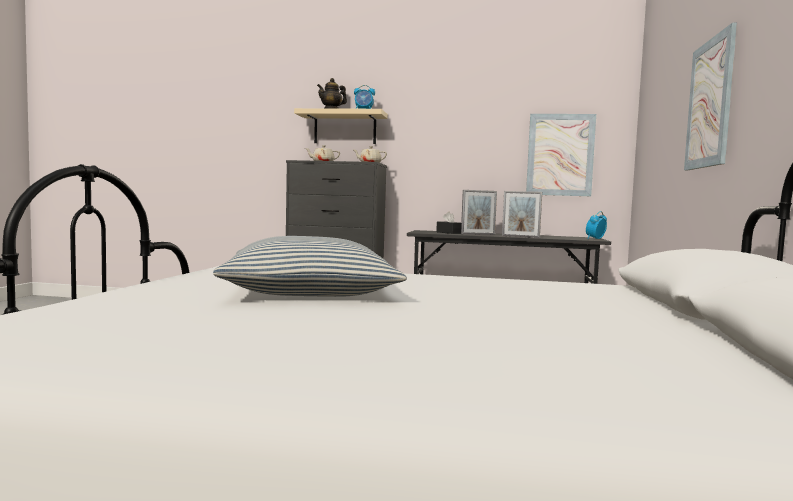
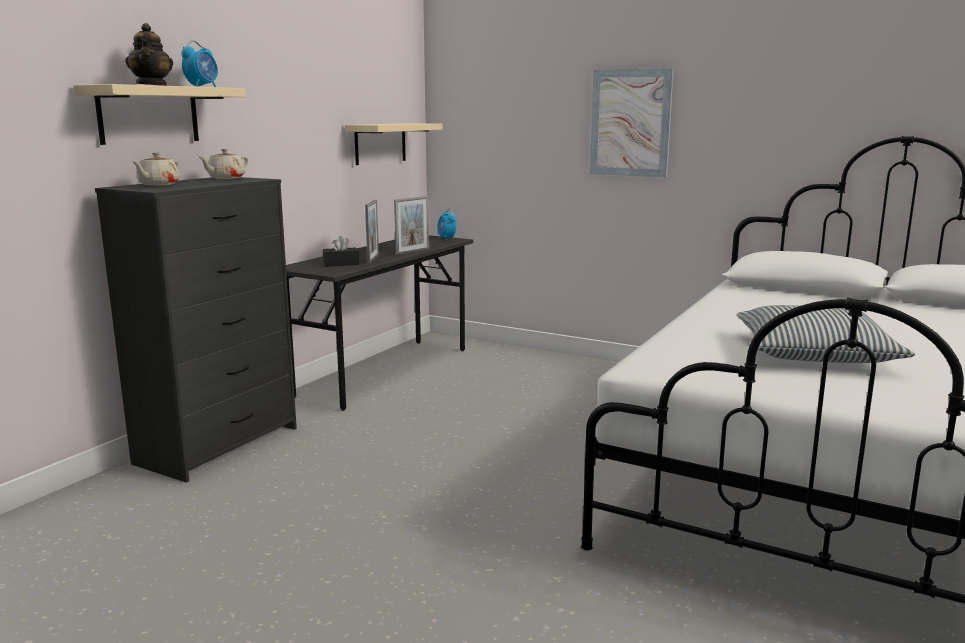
camera: 70 degrees left, 10 degrees up
(560, 155) = (380, 143): picture -> beige shelf

